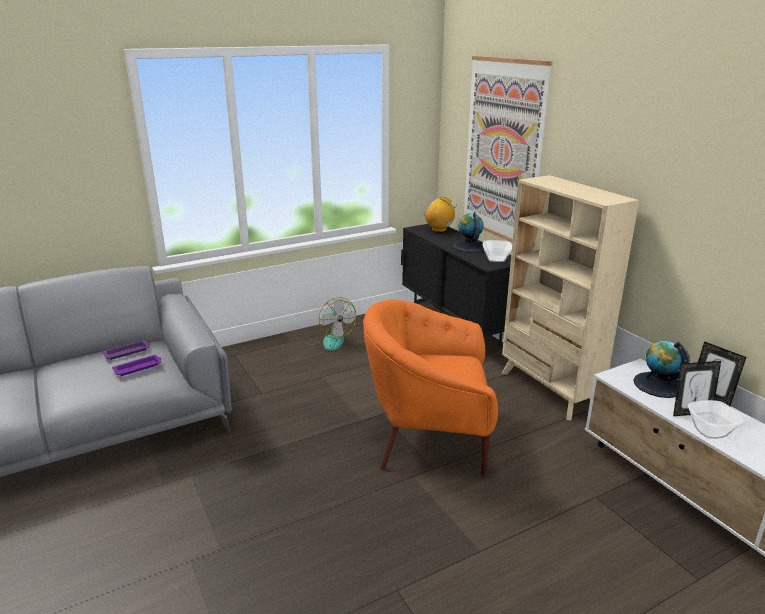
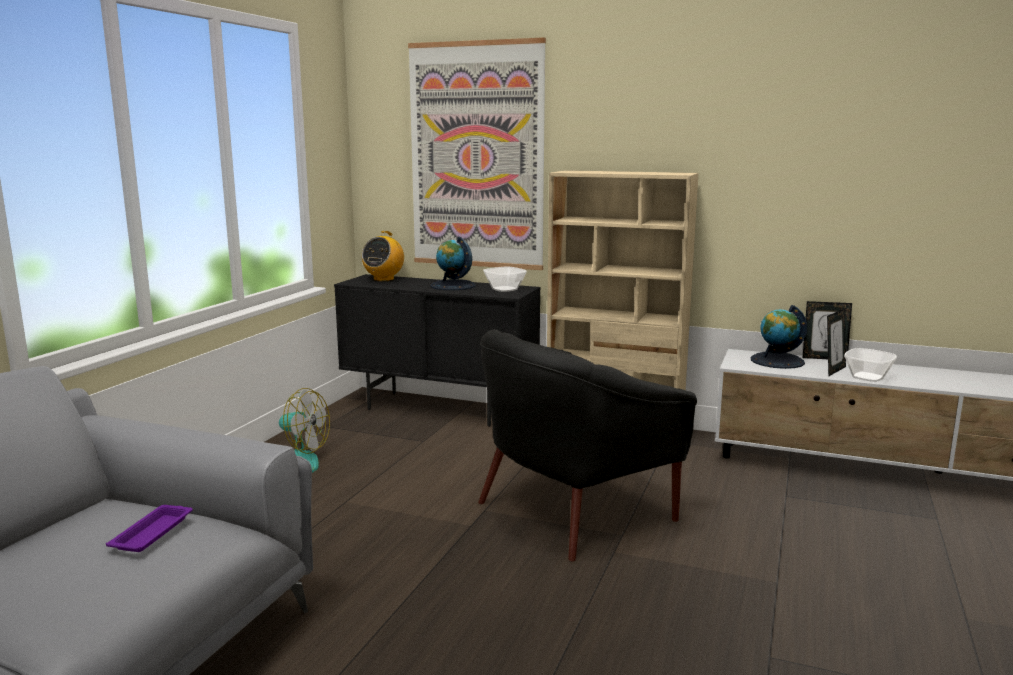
camera: 40 degrees left, 10 degrees down
(127, 352) = (87, 523): purple tray -> none
(430, 437) = (572, 510): orange armchair -> black armchair
(439, 229) = (384, 279): radio -> radio turned 60 degrees counterclockwise

